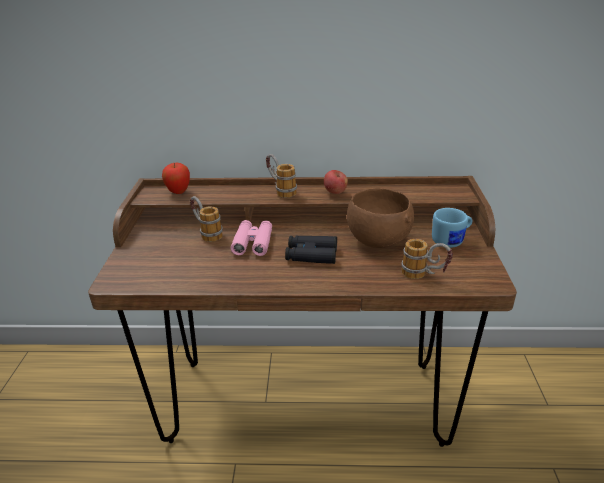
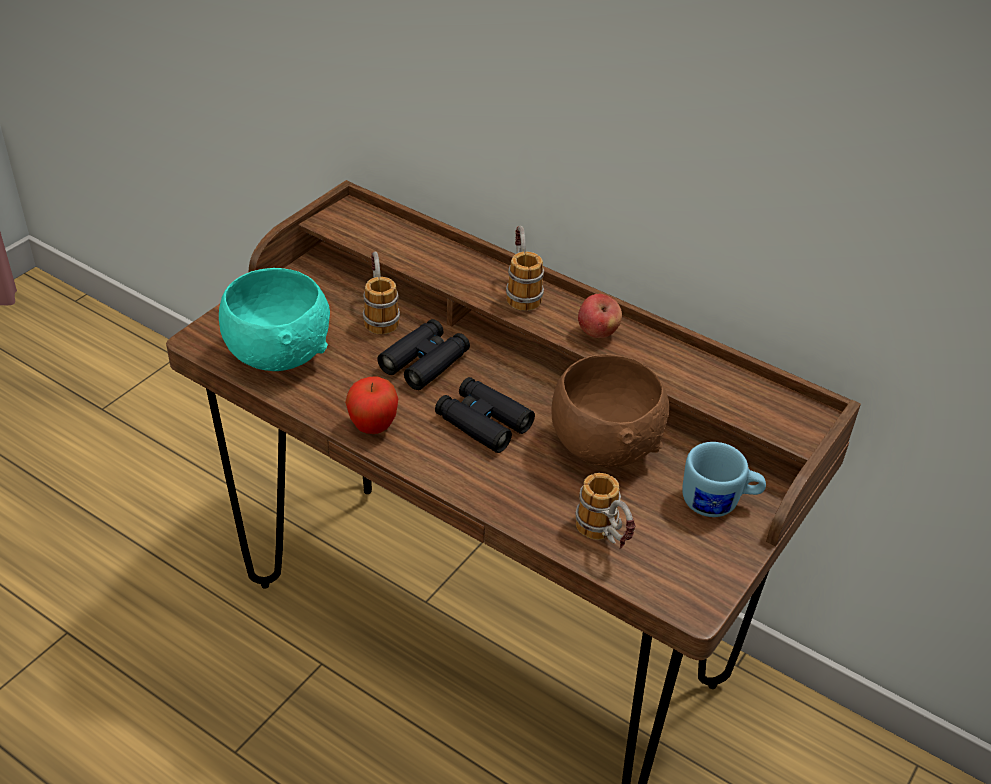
camera: 30 degrees right, 10 degrees up
(167, 270) = (278, 354): none -> turquoise bowl
(178, 192) = (379, 229): apple -> apple (373, 427)
(253, 243) = (425, 362): pink binoculars -> black binoculars

